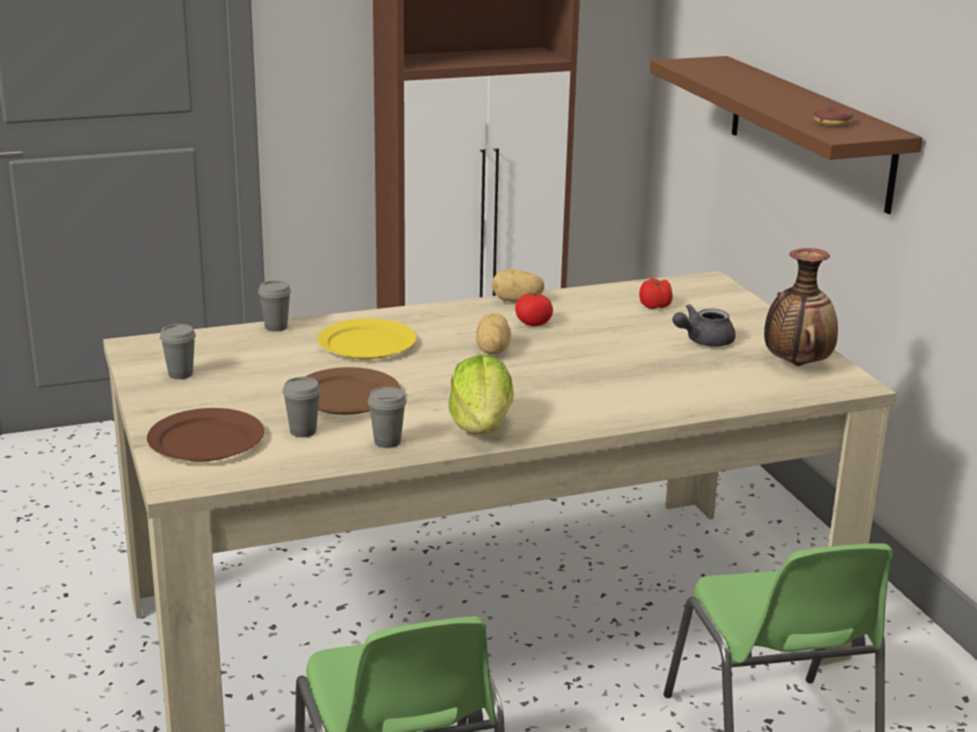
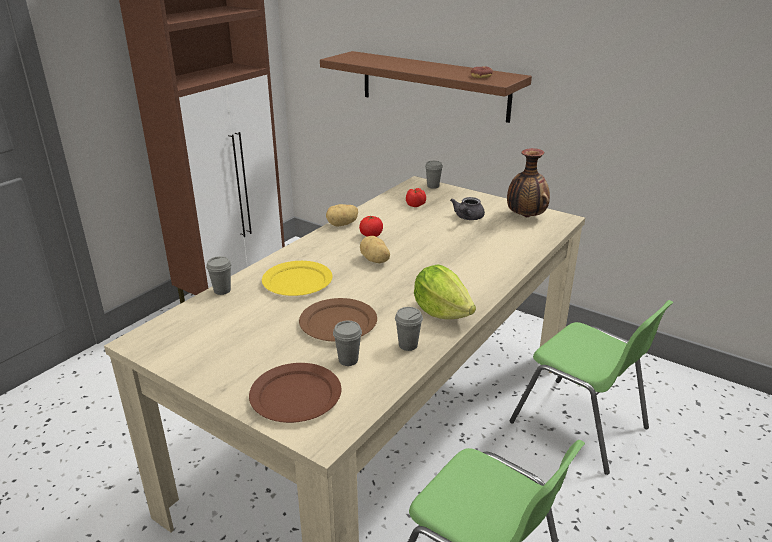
camera: 35 degrees left, 5 degrees up
(180, 374) = (204, 351): grey cup -> grey cup (433, 186)

